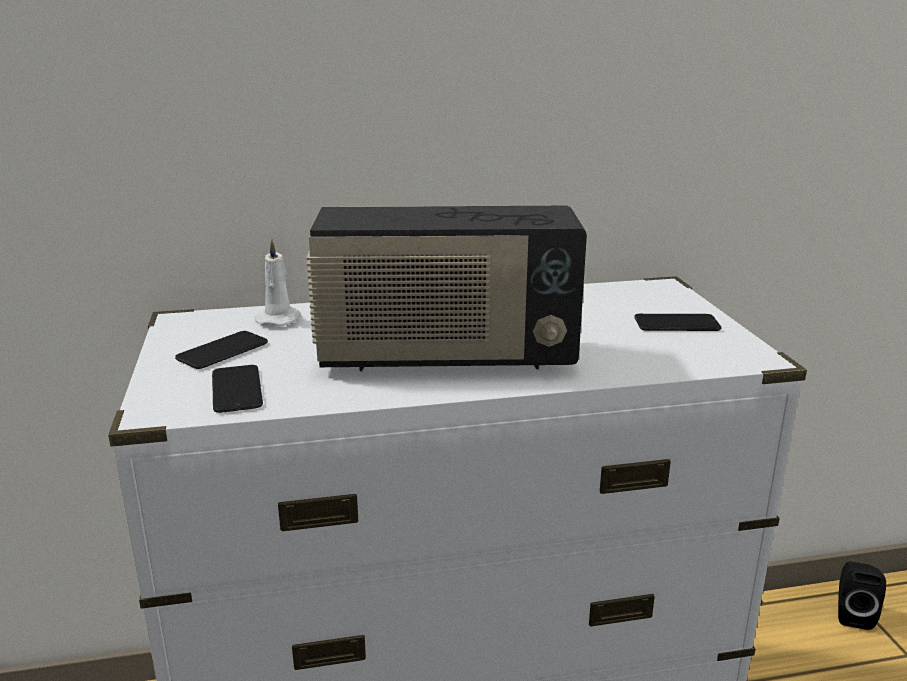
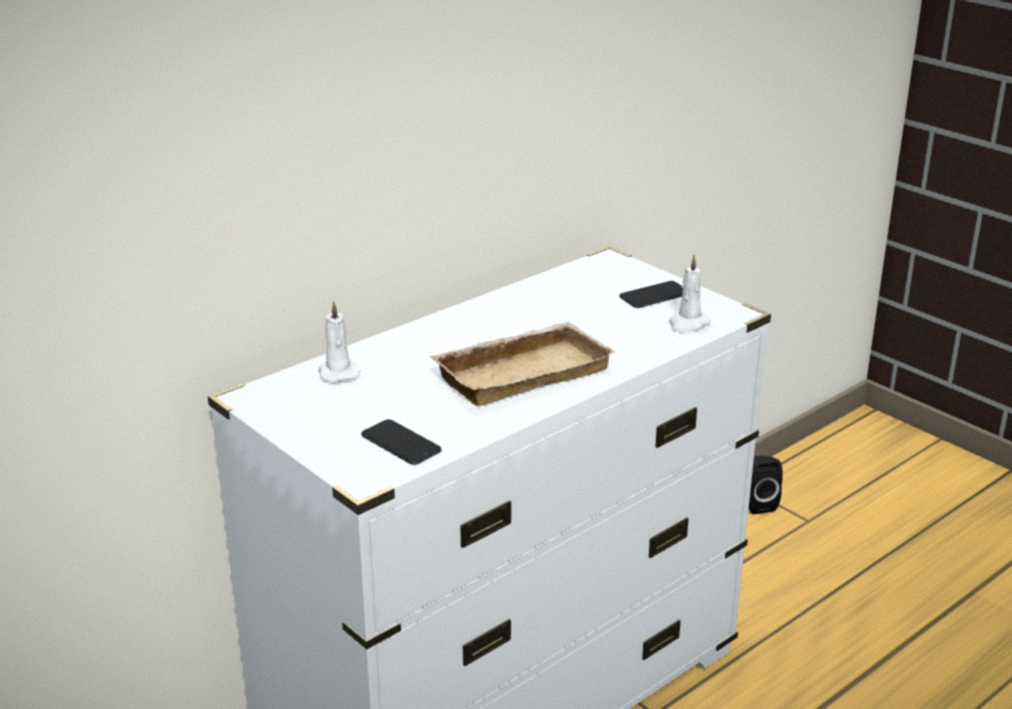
camera: 30 degrees left, 5 degrees up
(222, 351) = (336, 415): phone -> none
(446, 357) = (522, 371): radio -> beige tray
(686, 357) = (688, 324): none -> white candle

